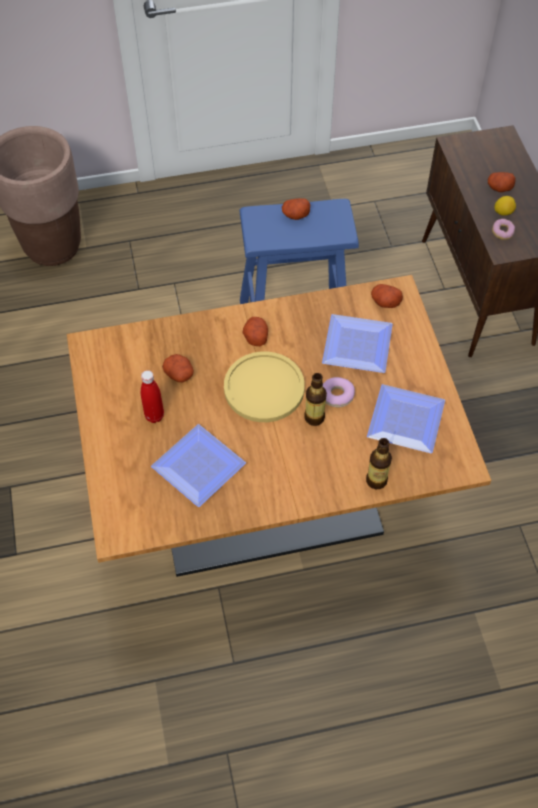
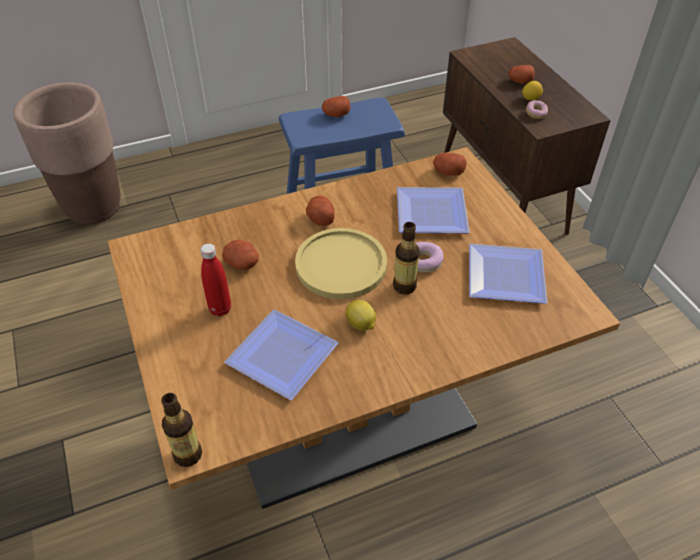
camera: 10 degrees left, 10 degrees down
(269, 448) = (361, 325): none -> lemon
(376, 480) = (493, 341): bottle -> bottle (188, 455)

